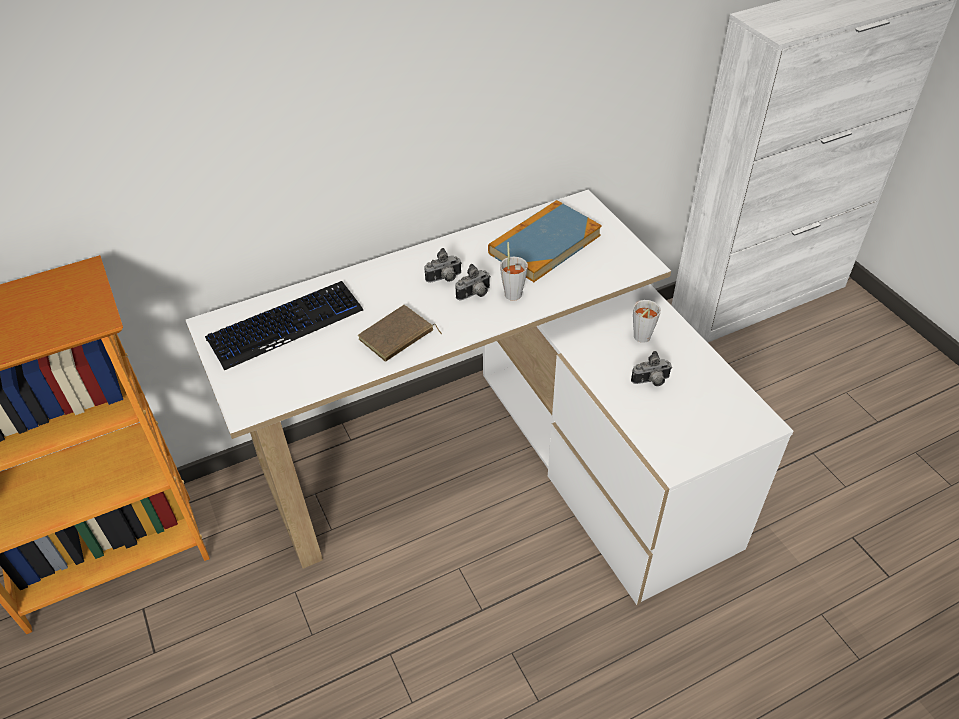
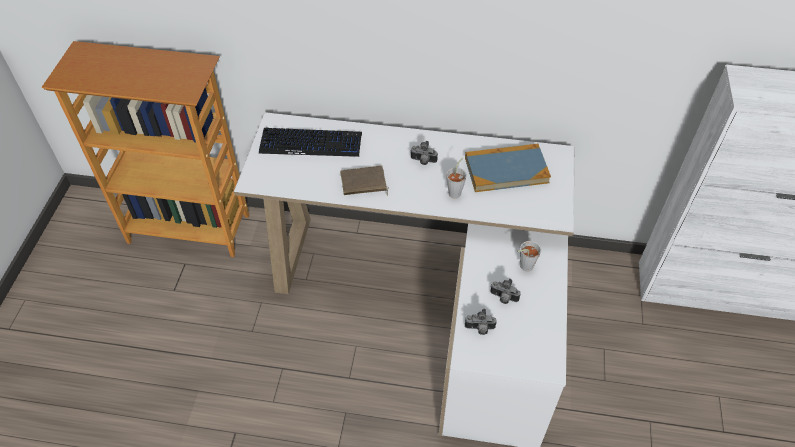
camera: 35 degrees right, 5 degrees up
(475, 295) = (431, 181): camera -> camera (479, 329)

